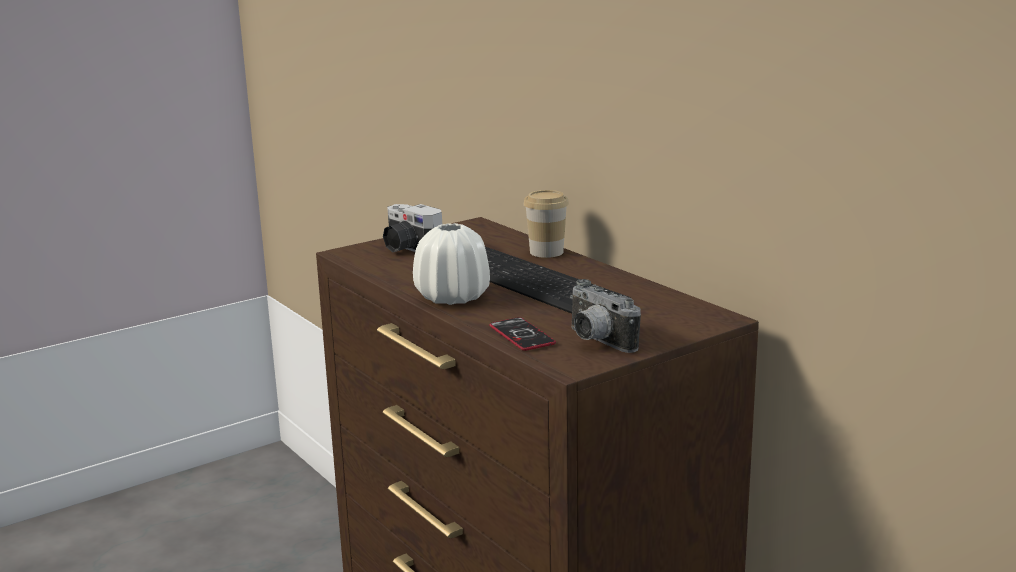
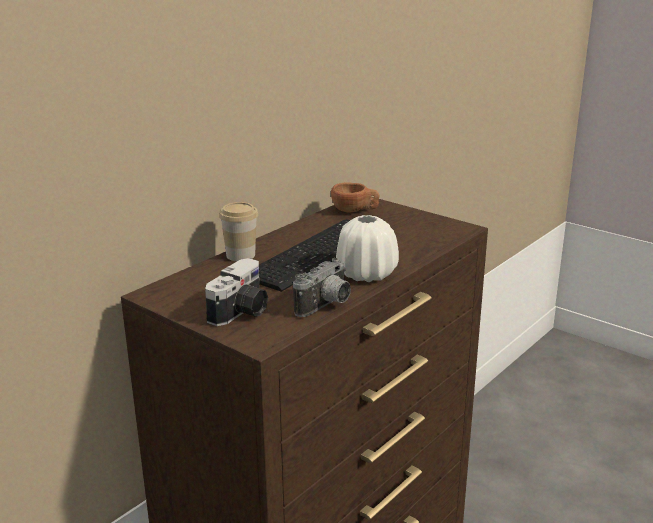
camera: 105 degrees left, 5 degrees up
(521, 335) = (426, 244): phone -> none
(596, 342) = (422, 225): camera -> camera (327, 306)
(673, 310) = (354, 211): none -> brown cup

